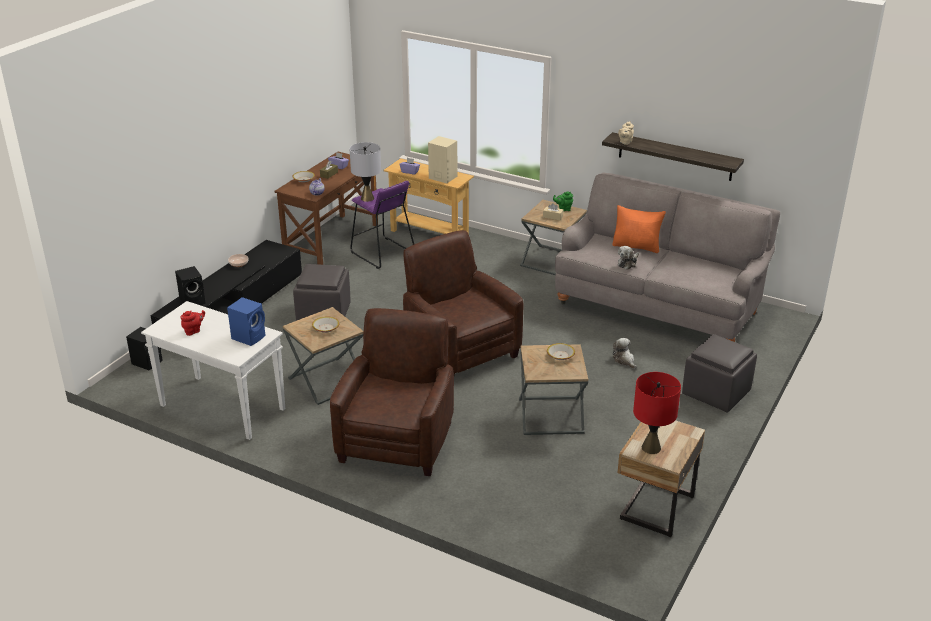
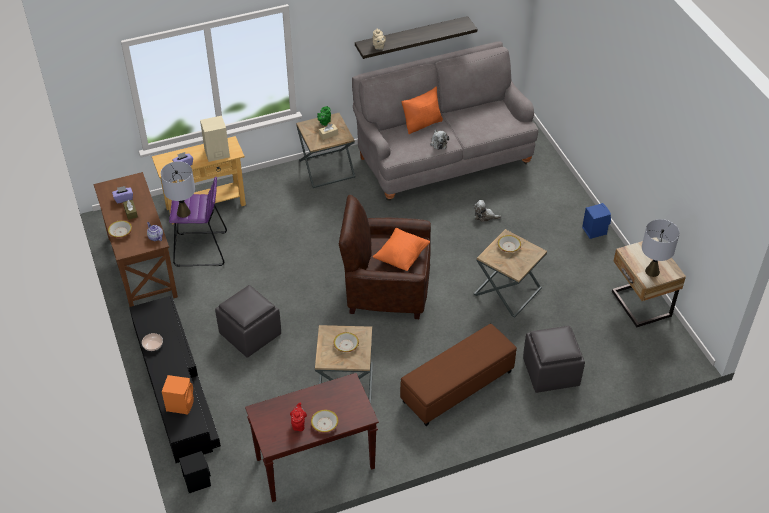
camera: 50 degrees left, 15 degrees up
(193, 301) = (180, 404): black speaker -> orange speaker
(207, 342) = (324, 424): none -> bowl
(221, 408) = (314, 464): white console table -> brown console table
(249, 337) = (343, 395): blue speaker -> blue speaker (594, 230)
(397, 441) = (457, 386): brown armchair -> brown ottoman
(468, 312) = (401, 257): none -> orange pillow
(651, 448) = (652, 271): red table lamp -> grey table lamp
(717, 392) = (561, 200): grey ottoman -> grey ottoman (551, 371)

